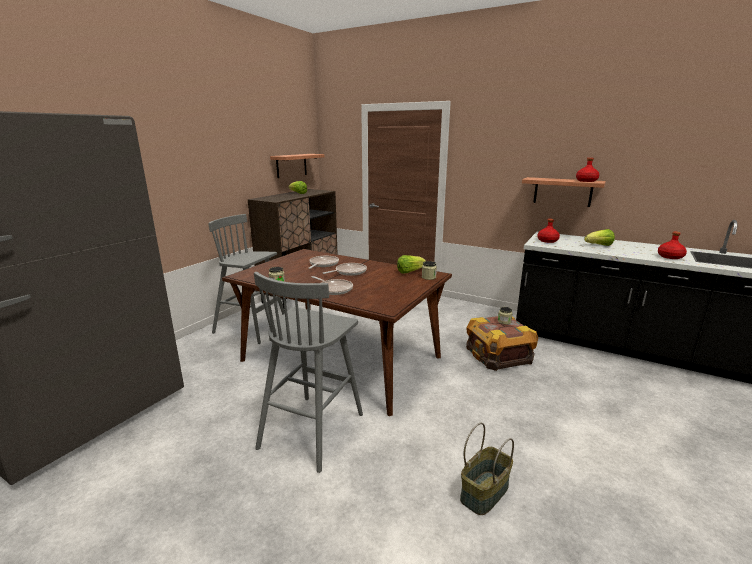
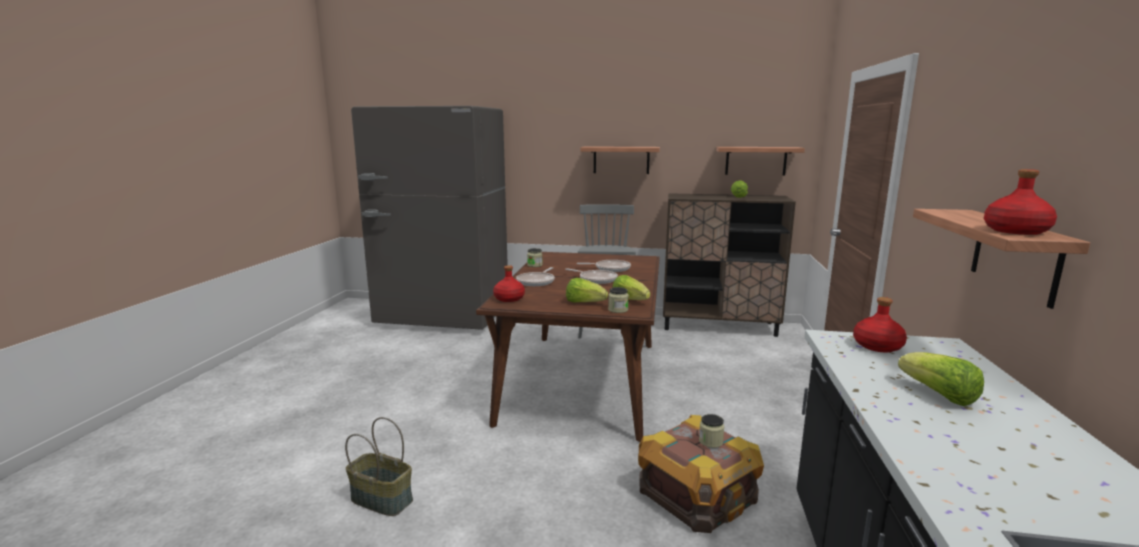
camera: 70 degrees right, 5 degrees down
(207, 174) = (621, 160): none -> shelf
(313, 429) = (454, 393): grey stool -> none
(406, 283) = (584, 303): none -> lettuce
(670, 257) = (987, 488): red bottle -> red bottle (509, 299)

